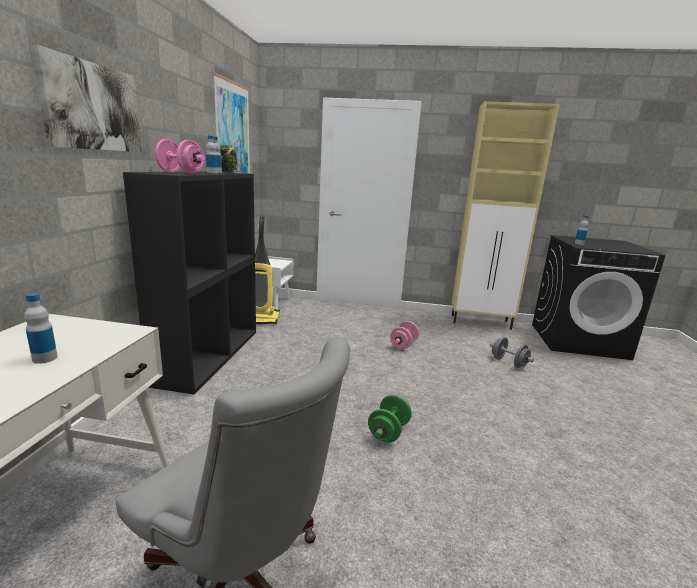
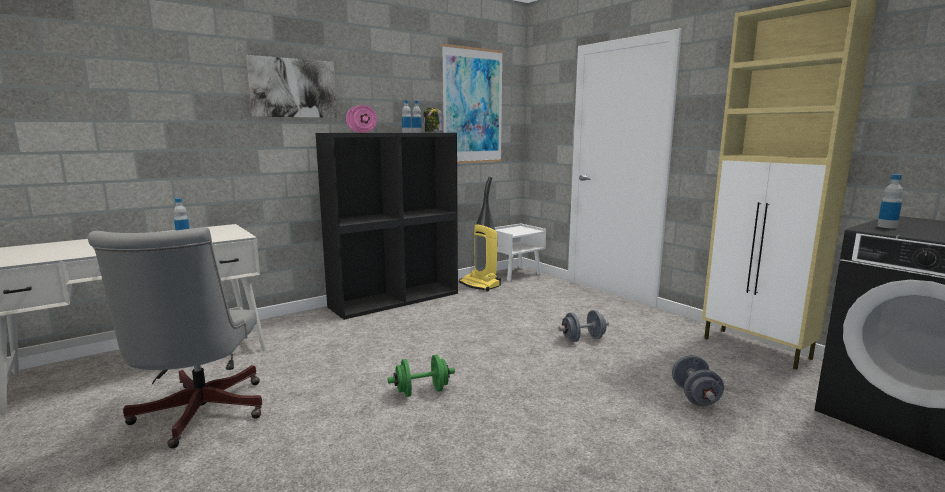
camera: 45 degrees right, 5 degrees down
(403, 345) = (583, 339): pink dumbbell -> grey dumbbell

